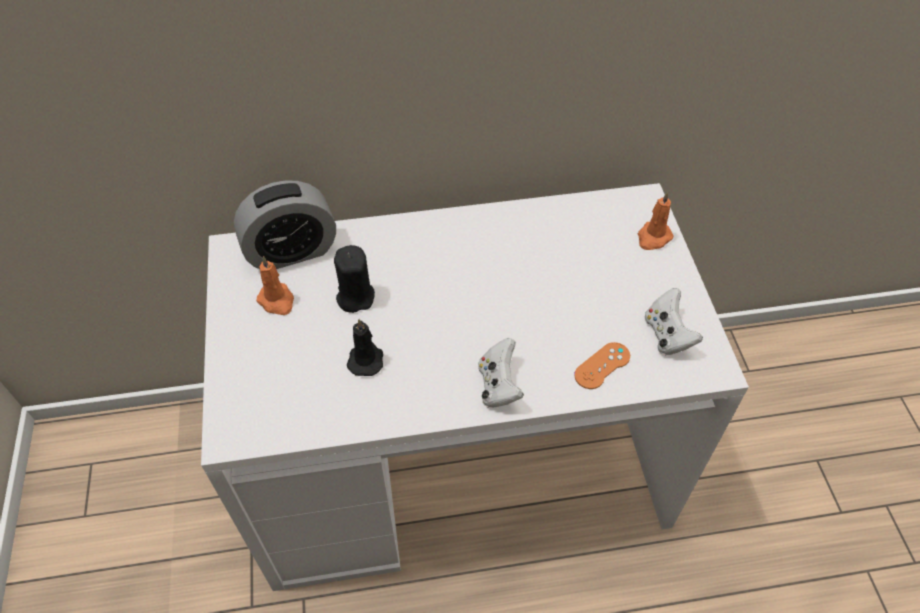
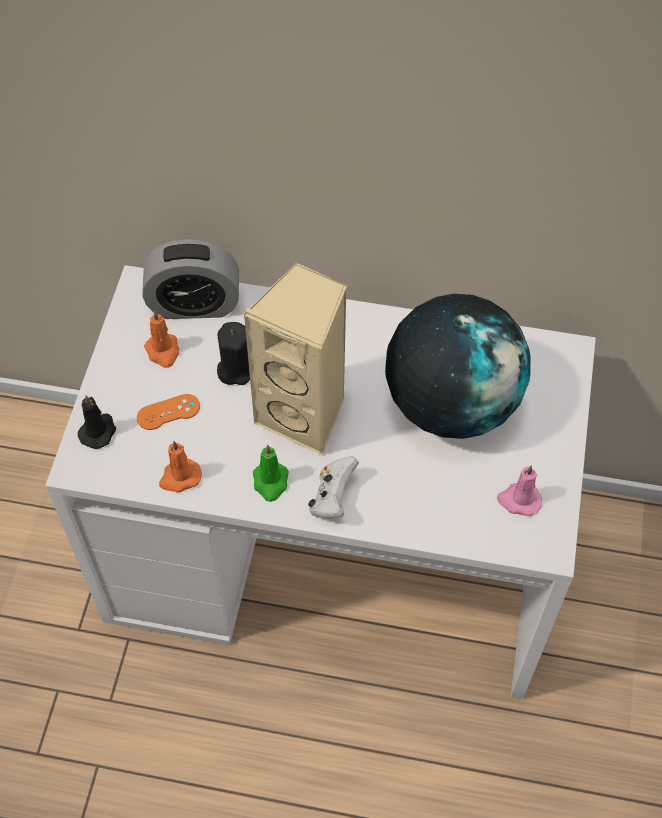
camera: 20 degrees right, 5 degrees up
(366, 359) = (222, 434): black candle -> black candle (98, 431)
(432, 389) = (270, 482): none -> green candle
(438, 318) = (305, 414): none -> beige speaker
(566, 270) = (451, 404): none -> globe
(602, 366) = (439, 510): orange game controller -> orange game controller (168, 412)
(653, 238) = (557, 396): orange candle -> orange candle (179, 477)
(667, 335) = (518, 500): white game controller -> pink candle

